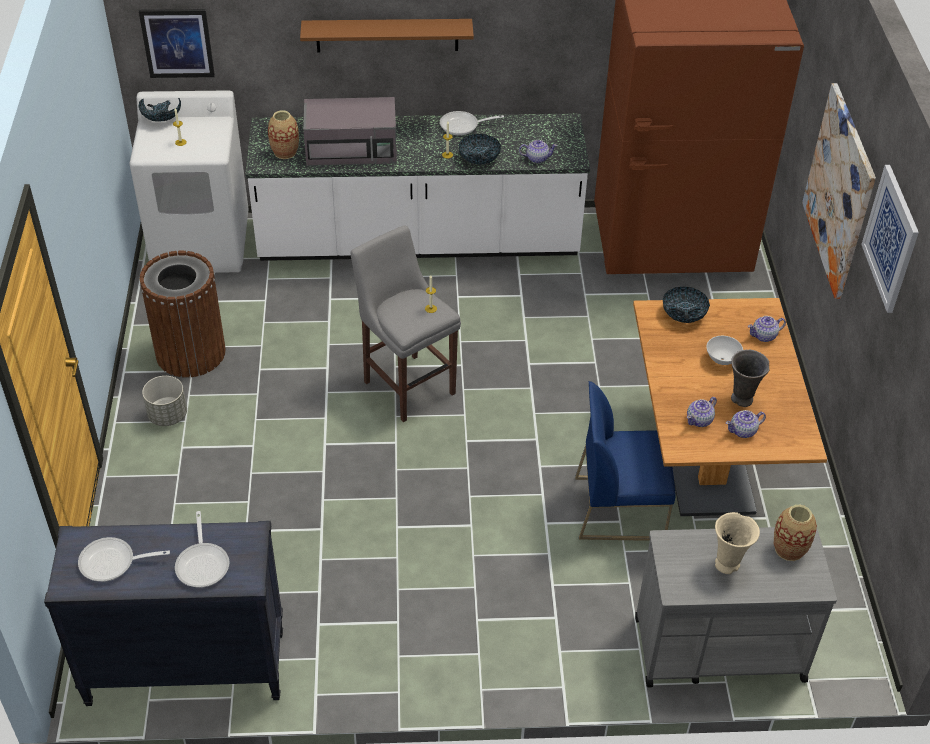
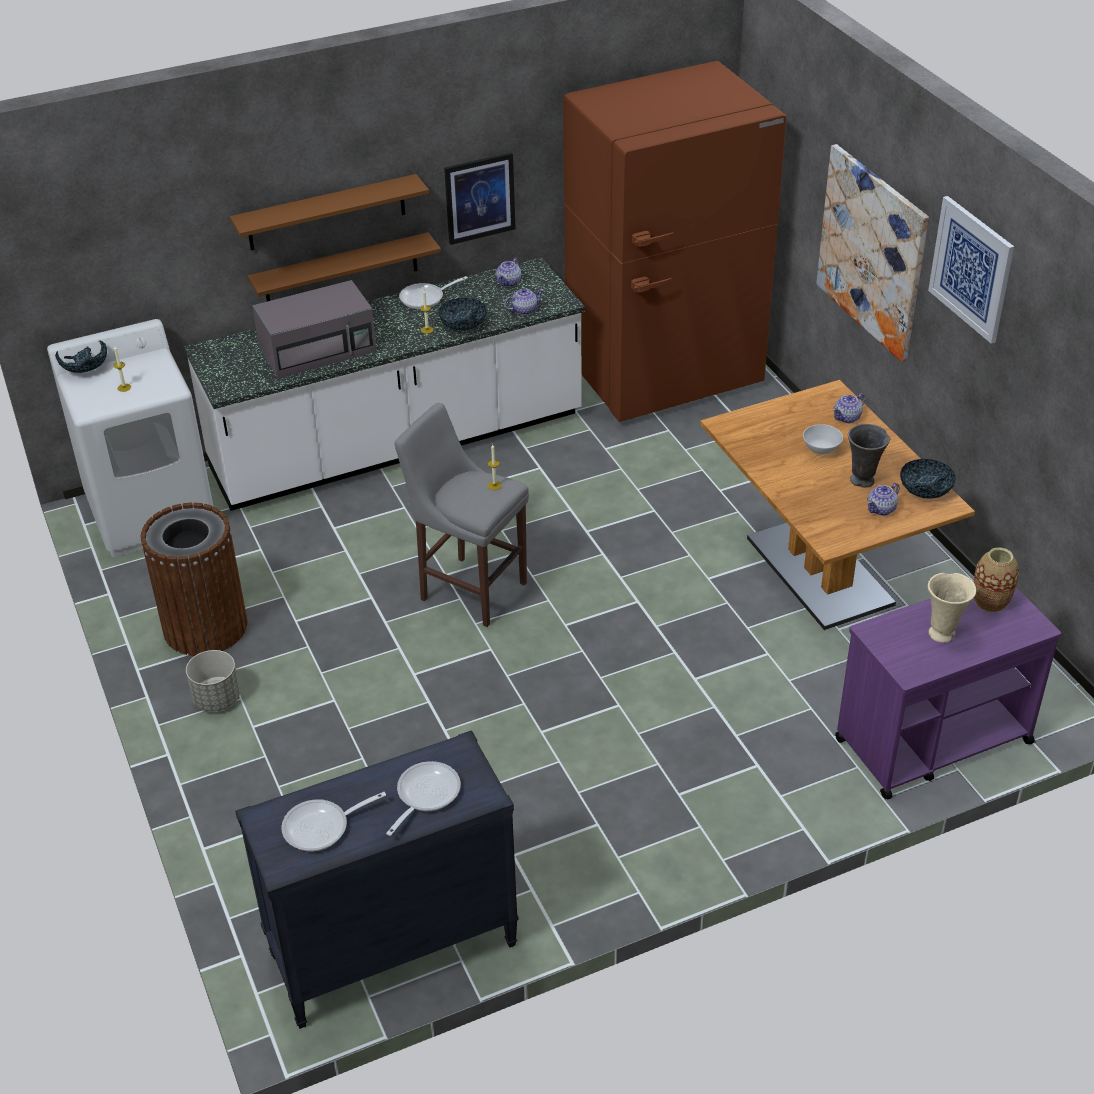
camera: 20 degrees left, 5 degrees down
(177, 43) = (88, 275): picture -> picture (479, 198)
(203, 563) = (425, 795): frying pan -> frying pan turned 120 degrees counterclockwise
(285, 152) = (245, 371): vase -> none
(395, 85) = (341, 270): none -> brown shelf
(620, 507) = (760, 640): blue chair -> none
(683, 314) = (758, 419): bowl -> bowl (925, 490)
(700, 420) = (834, 511): teapot -> teapot (509, 282)
(717, 648) = (932, 741): grey cart -> purple cart

